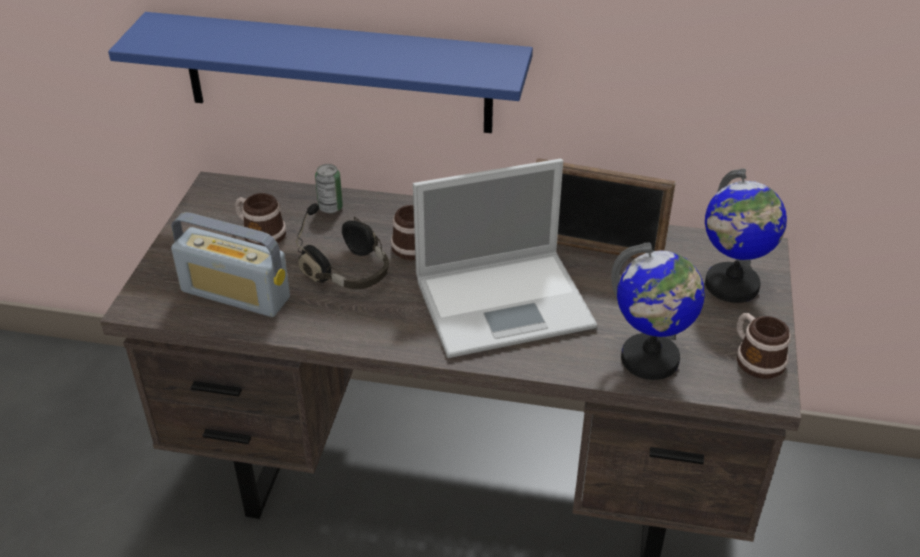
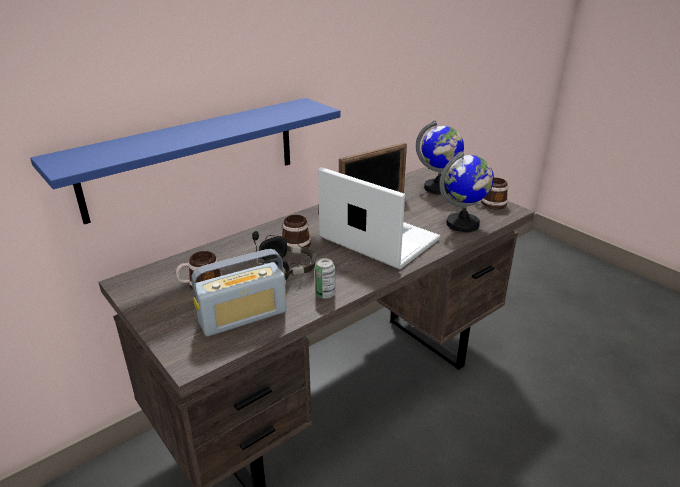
camera: 50 degrees left, 10 degrees down
(330, 207) = (219, 253): can -> can (325, 294)
(507, 302) = (377, 239): laptop -> laptop turned 75 degrees counterclockwise

